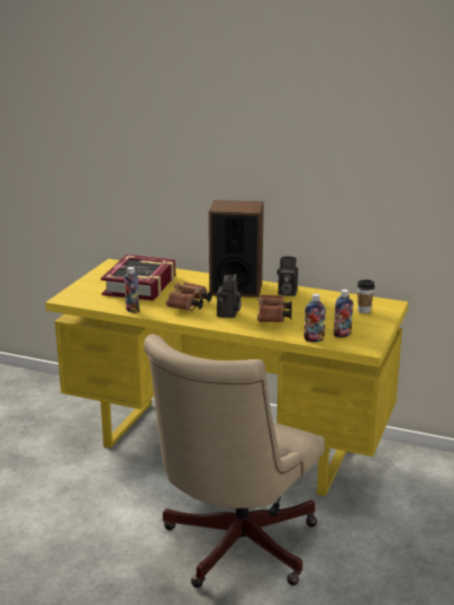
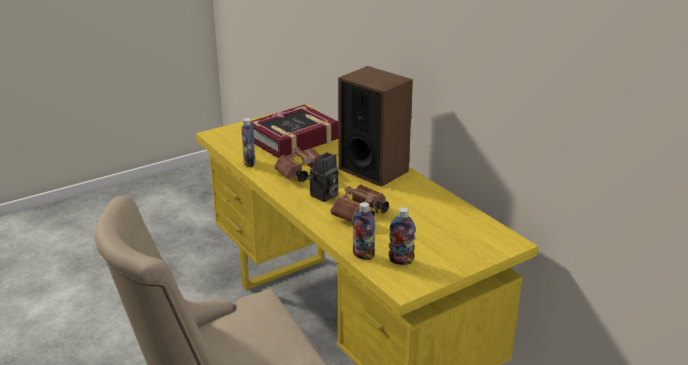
camera: 35 degrees right, 5 degrees up
(286, 293) = (416, 190): camera -> none
(364, 311) = (467, 240): cup -> none

